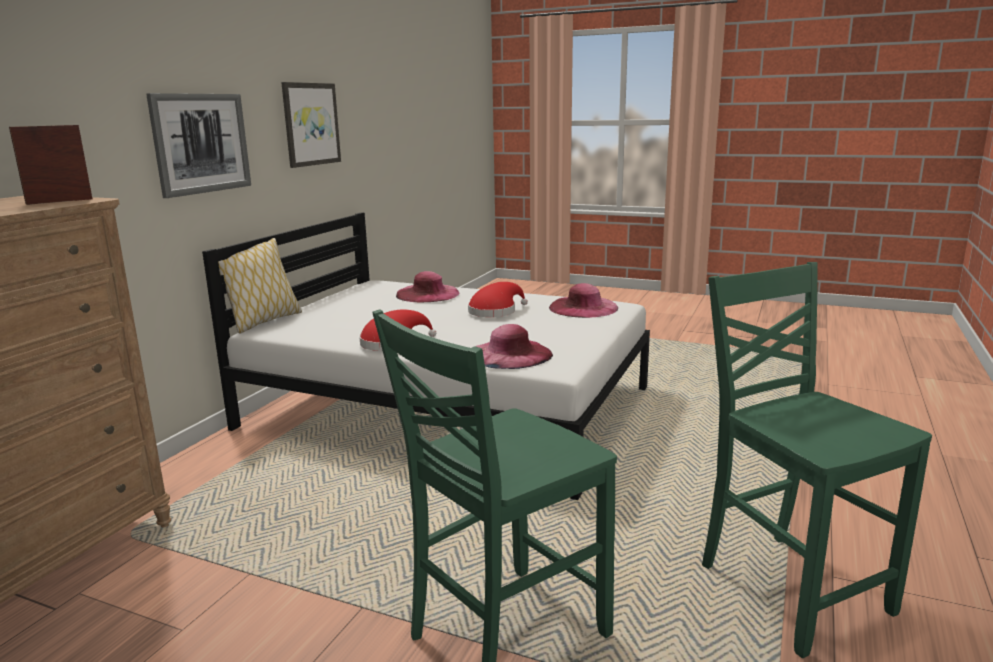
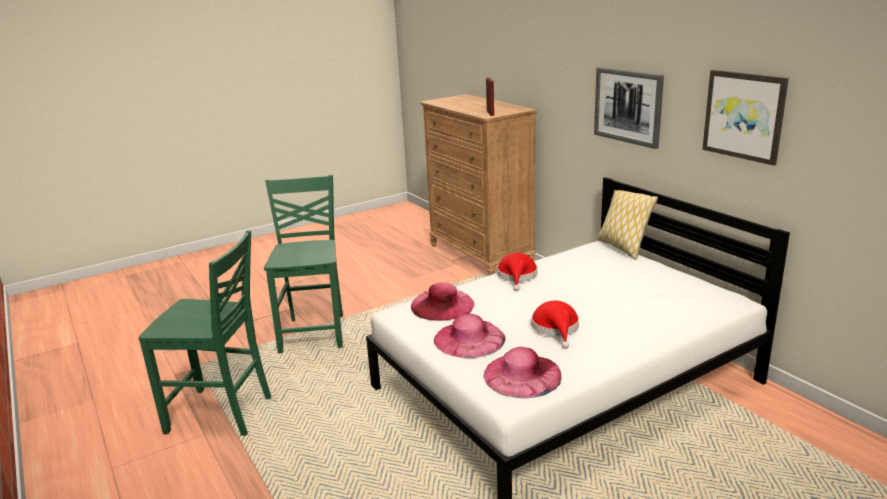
camera: 125 degrees right, 5 degrees up
(427, 294) = (649, 311): pink hat -> pink hat (469, 339)

